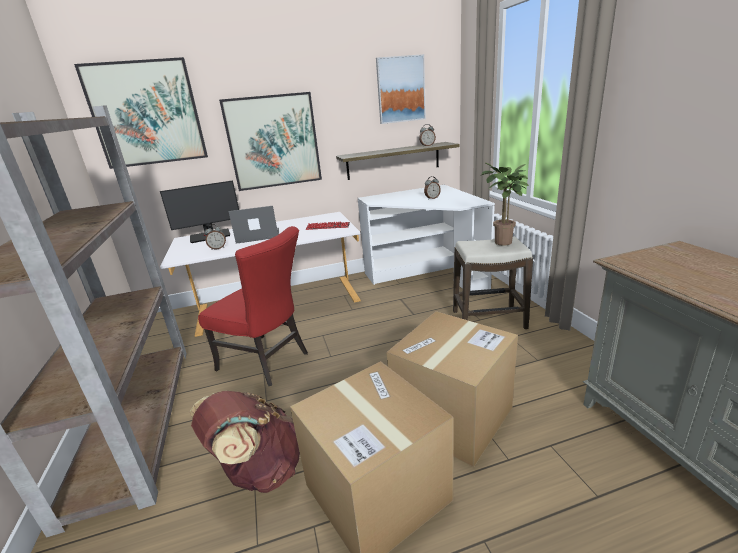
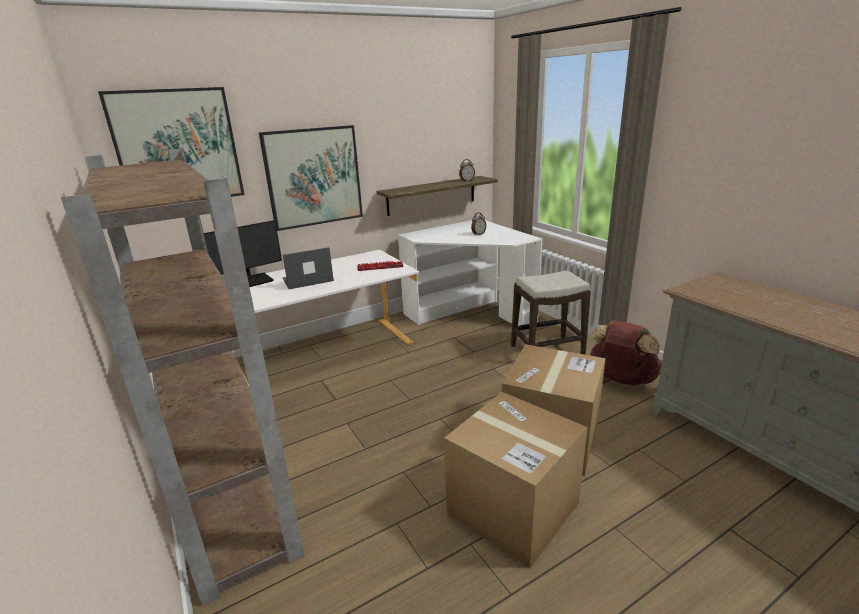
camera: 15 degrees left, 0 degrees up
(218, 248) = (271, 295): alarm clock -> none
(259, 471) = (394, 510): brown backpack -> brown backpack (621, 379)
(268, 361) = (345, 412): red chair -> none
(401, 89) = (439, 124): picture -> none
(503, 243) = (561, 278): potted plant -> none

